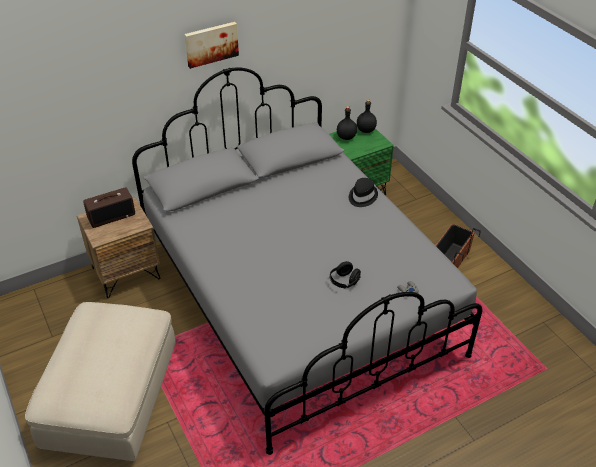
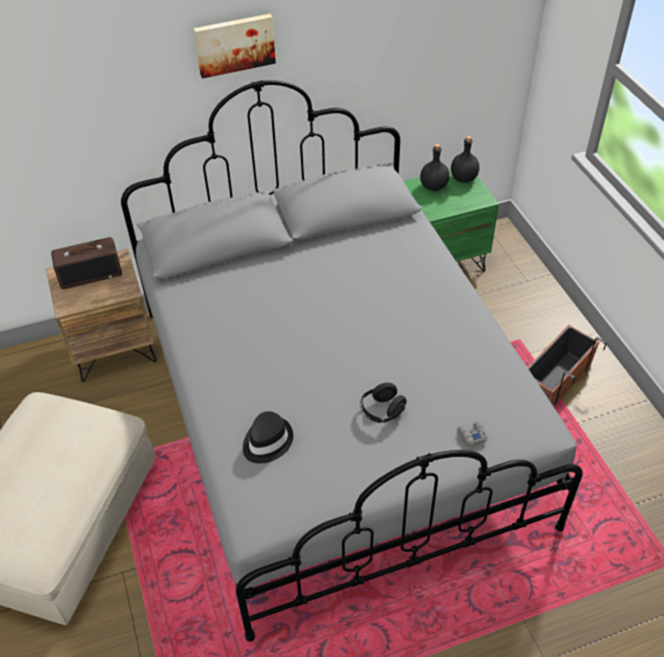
camera: 10 degrees right, 5 degrees up
(362, 196) = (434, 281): black hat -> black hat (266, 441)

